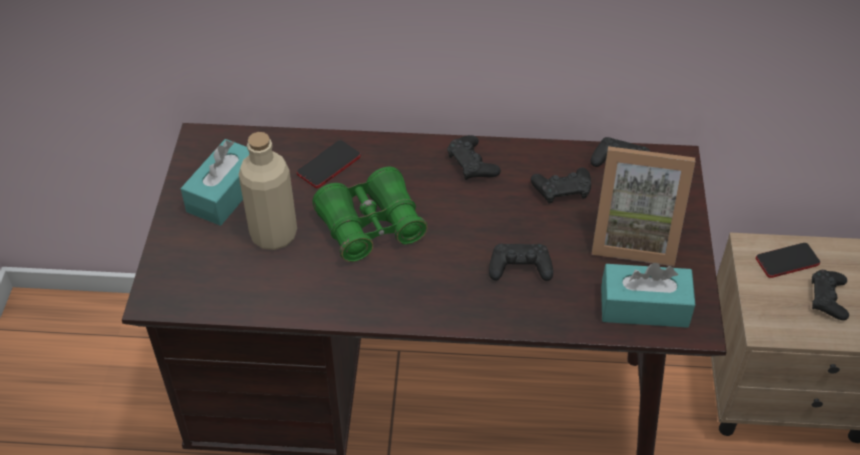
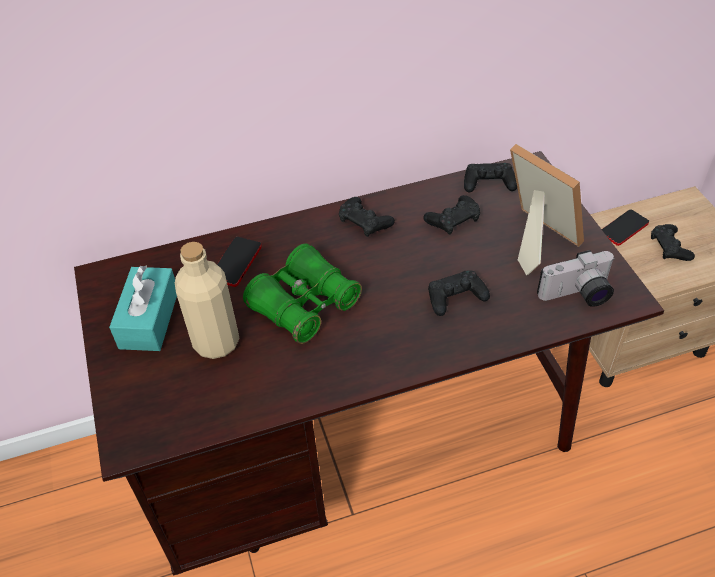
camera: 20 degrees left, 0 degrees up
(634, 236) = (534, 239): picture frame -> picture frame turned 120 degrees counterclockwise
(644, 307) = (577, 296): turquoise tissue box -> camera

